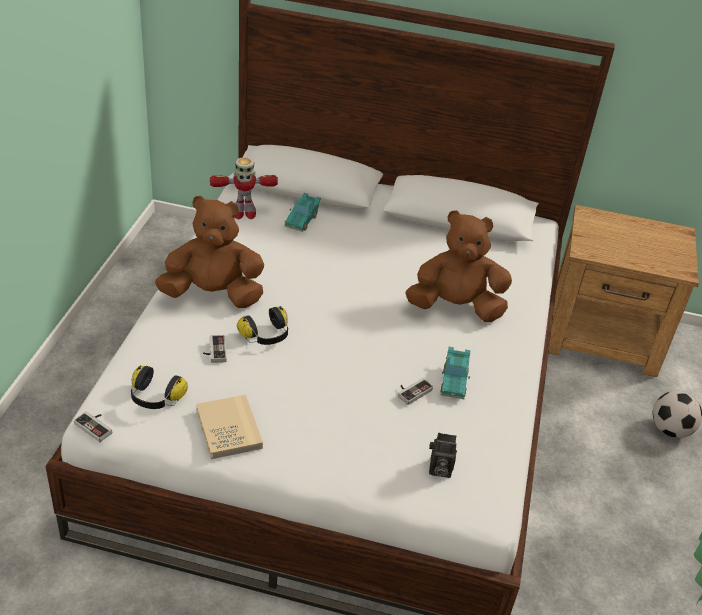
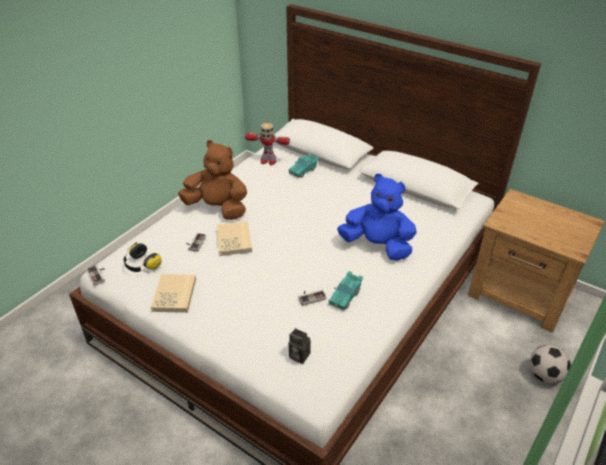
camera: 25 degrees right, 0 degrees up
(266, 336) = (234, 240): headphones -> beige book
(455, 307) = (377, 246): brown plush toy -> blue plush toy

